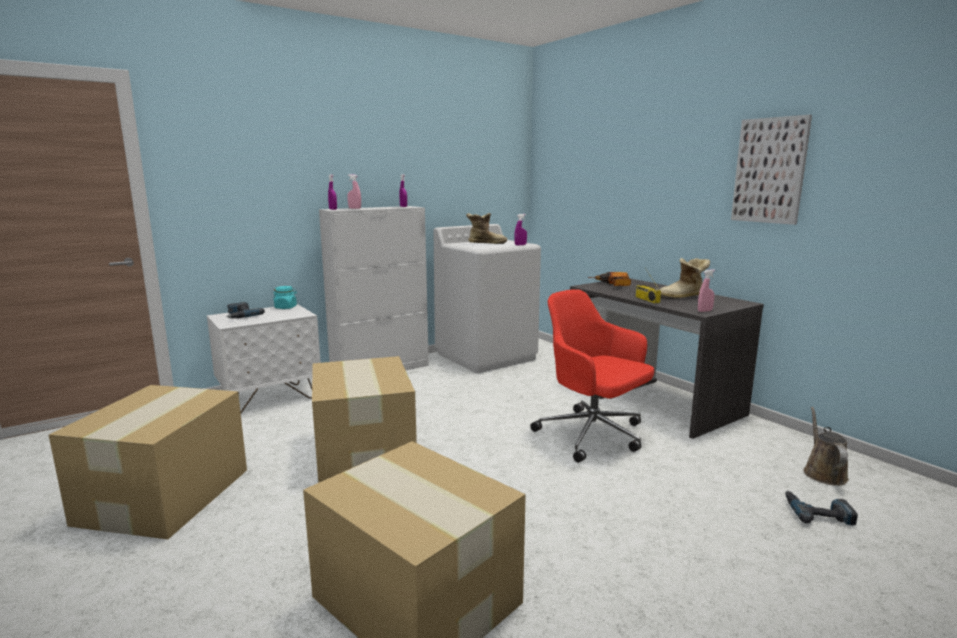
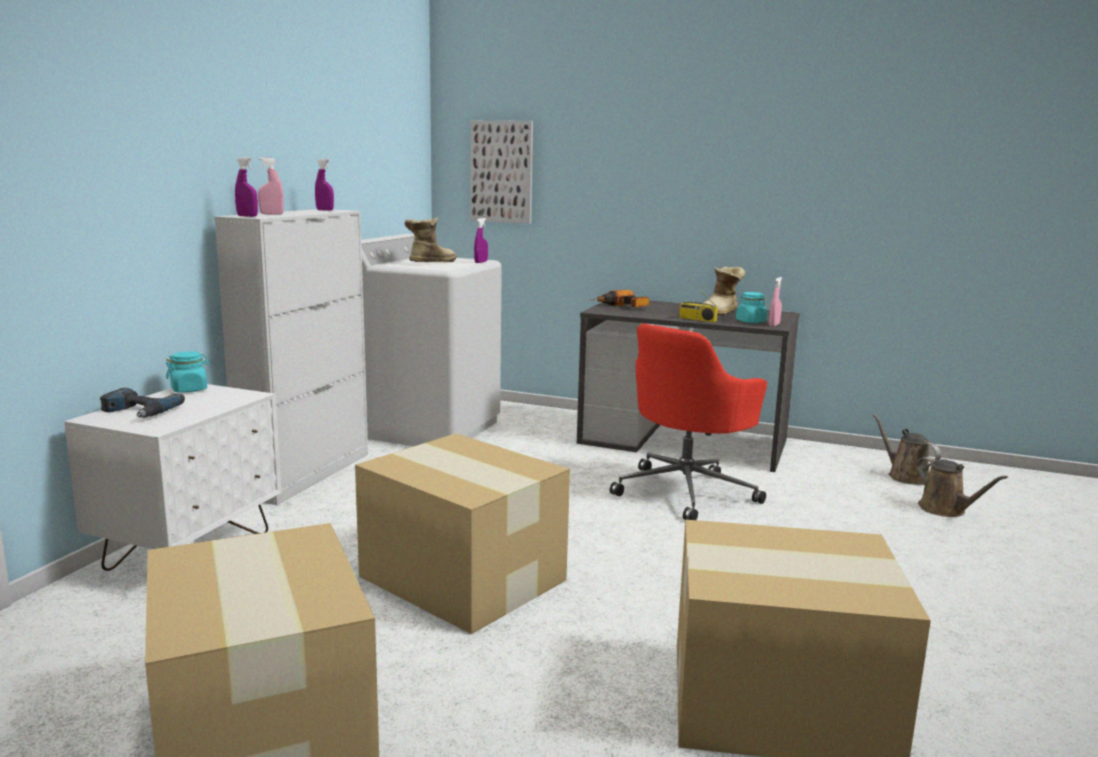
camera: 35 degrees left, 0 degrees up
(593, 435) = (686, 491): red office chair -> red office chair turned 60 degrees counterclockwise
(690, 306) = (750, 321): none -> turquoise jar
(769, 170) = (798, 165): picture -> picture (501, 172)
(817, 513) = (945, 510): power drill -> brown watering can

